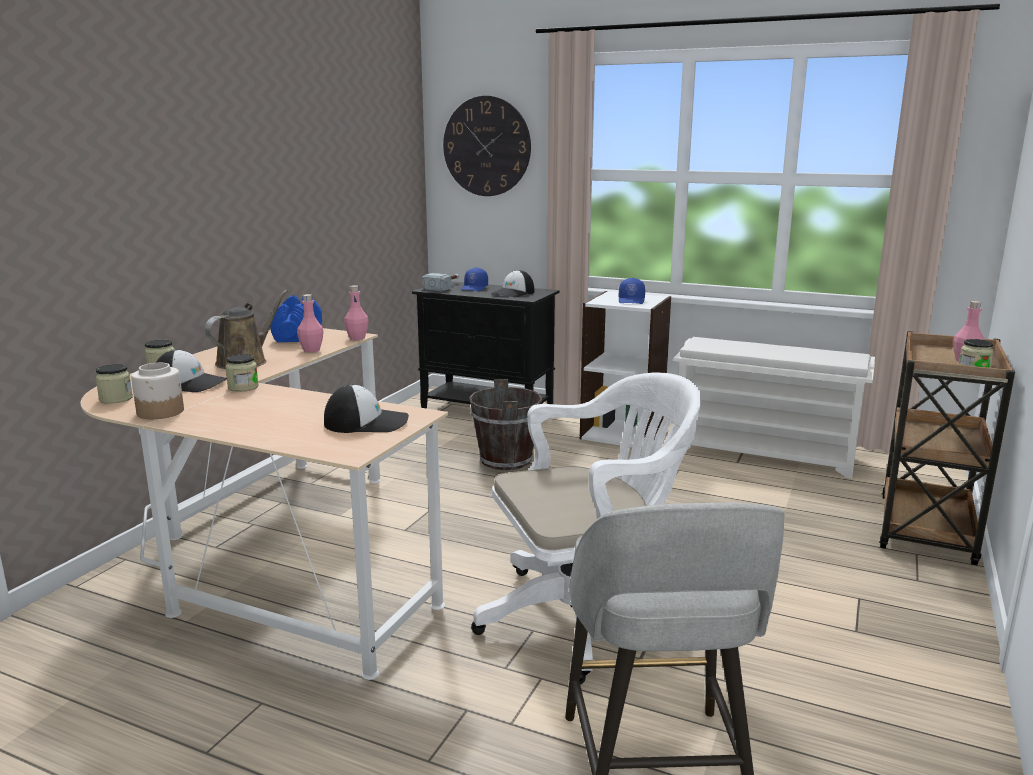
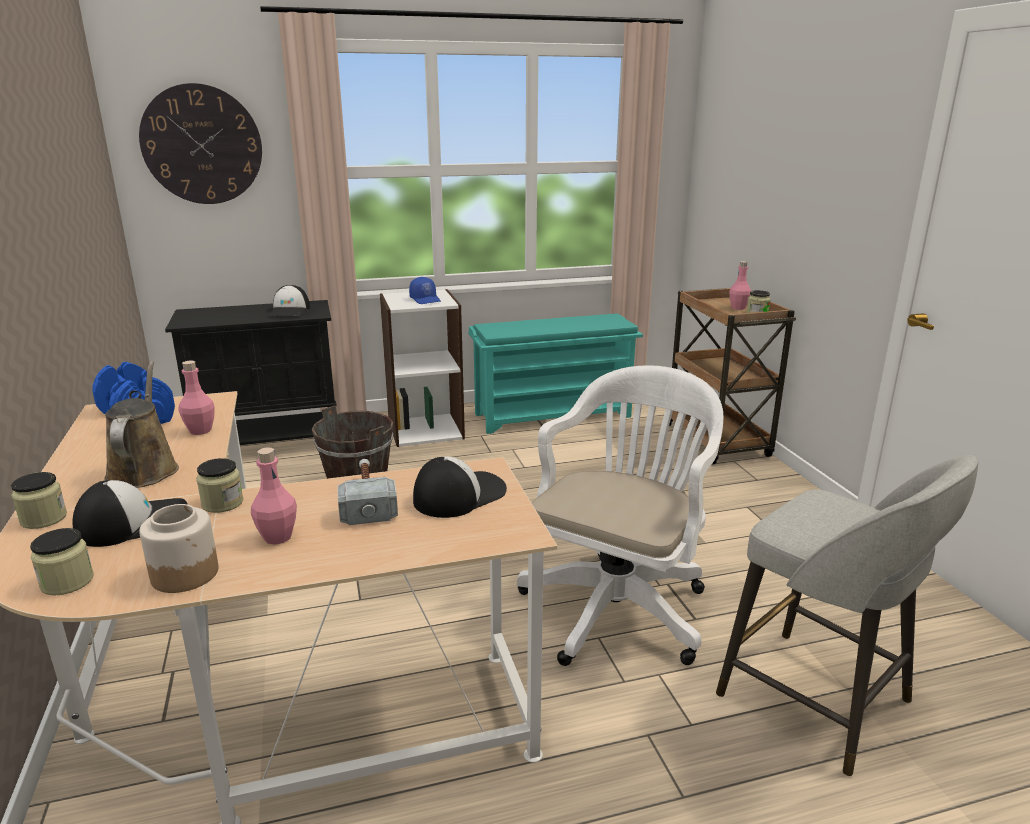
camera: 40 degrees left, 5 degrees up
(357, 338) = (224, 401): pink bottle -> pink bottle (277, 537)
(445, 287) = (196, 317): hammer -> hammer (367, 499)
(474, 288) = (234, 313): blue cap -> none
(765, 454) = (554, 415): white shoe rack -> turquoise shoe rack

